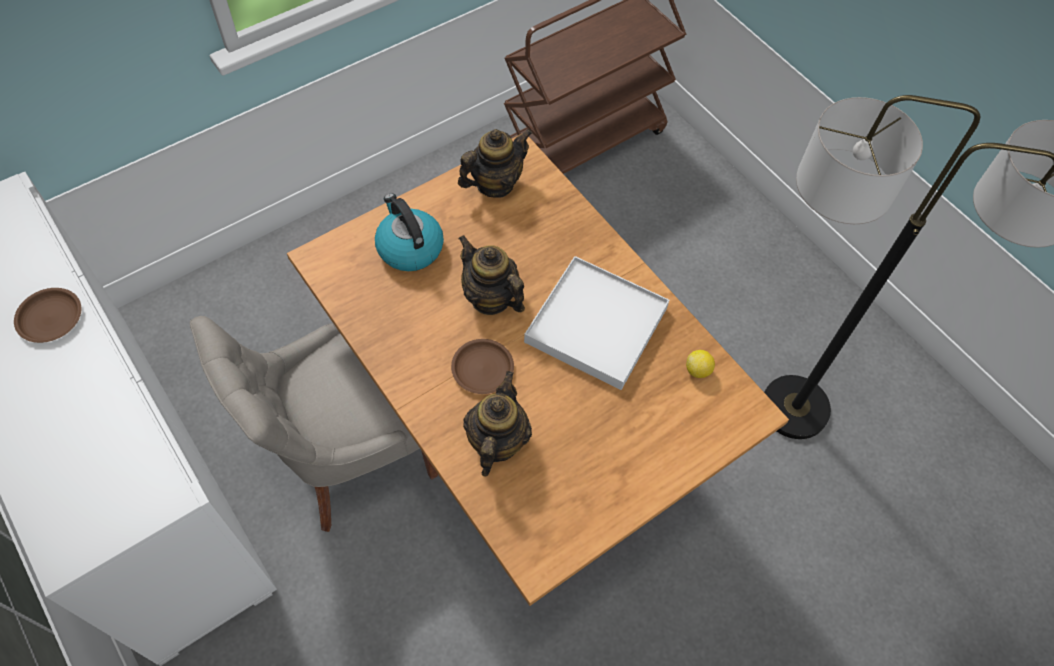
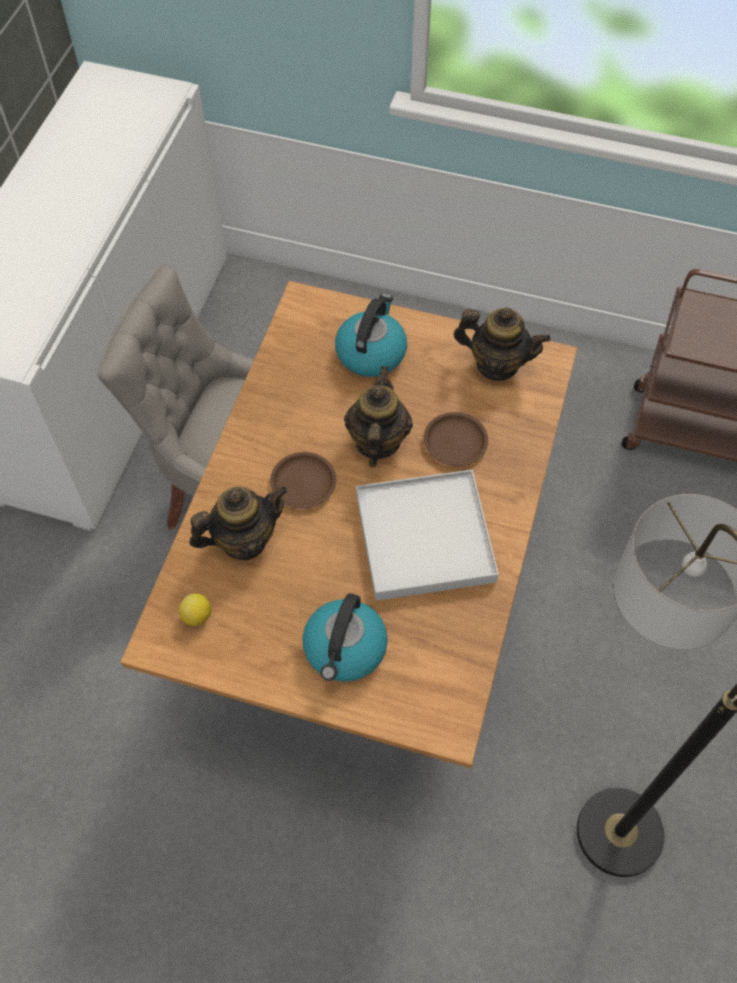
camera: 55 degrees right, 0 degrees up
(50, 317) = (95, 190): brown plate -> brown plate (455, 441)
(644, 436) = (345, 649): none -> kettle
(698, 370) = (453, 651): lemon -> lemon (197, 616)

